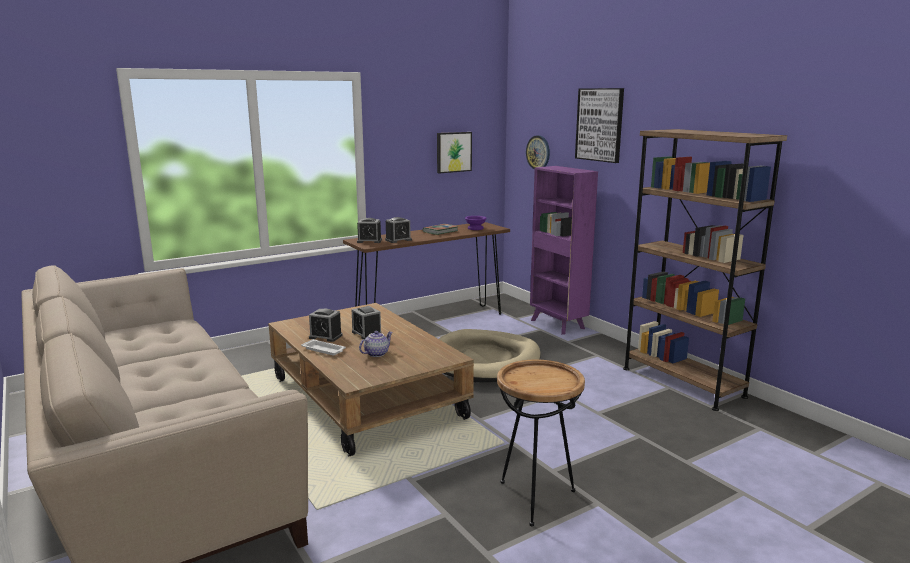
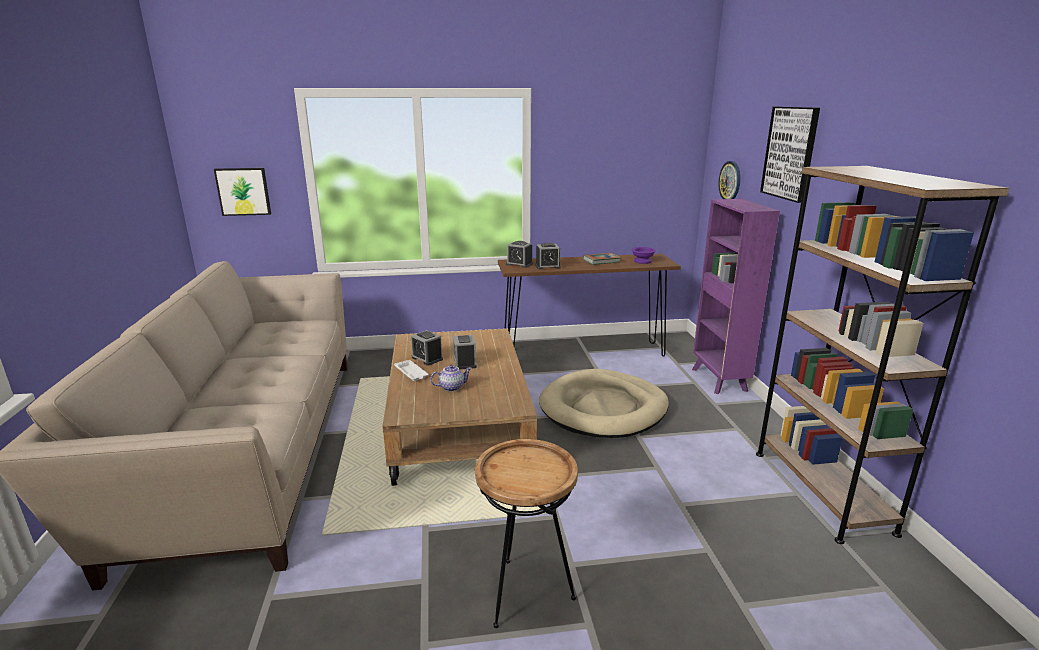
camera: 25 degrees right, 5 degrees up
(453, 152) = (636, 175): picture -> picture (243, 191)

